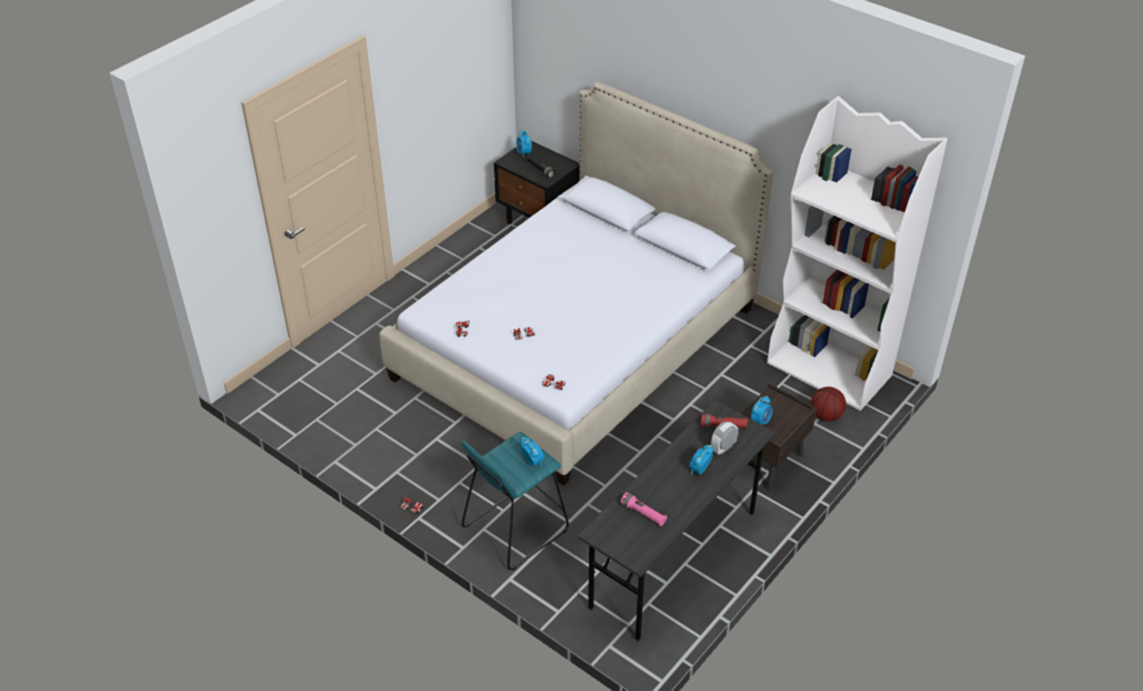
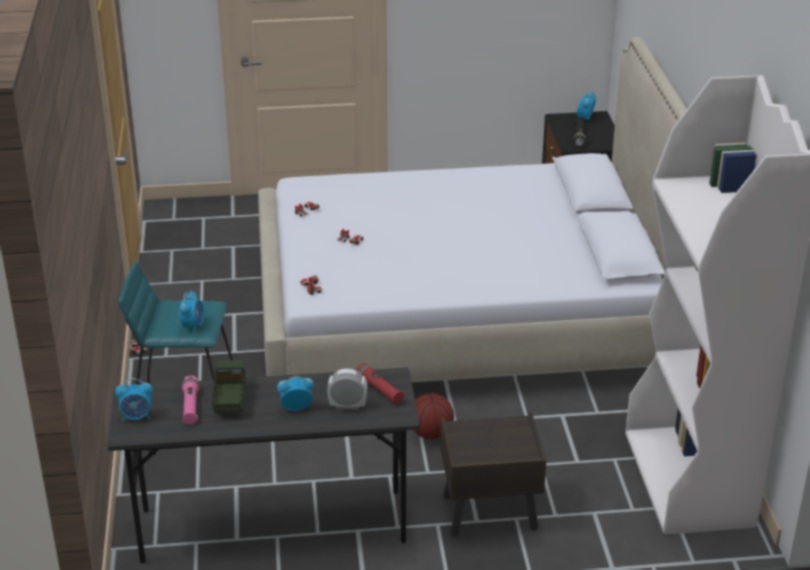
camera: 45 degrees right, 10 degrees down
(657, 493) = (229, 400): none -> toy truck
(760, 421) = (471, 437): alarm clock -> alarm clock (137, 417)
(826, 416) = (617, 515): basketball -> basketball (430, 434)

